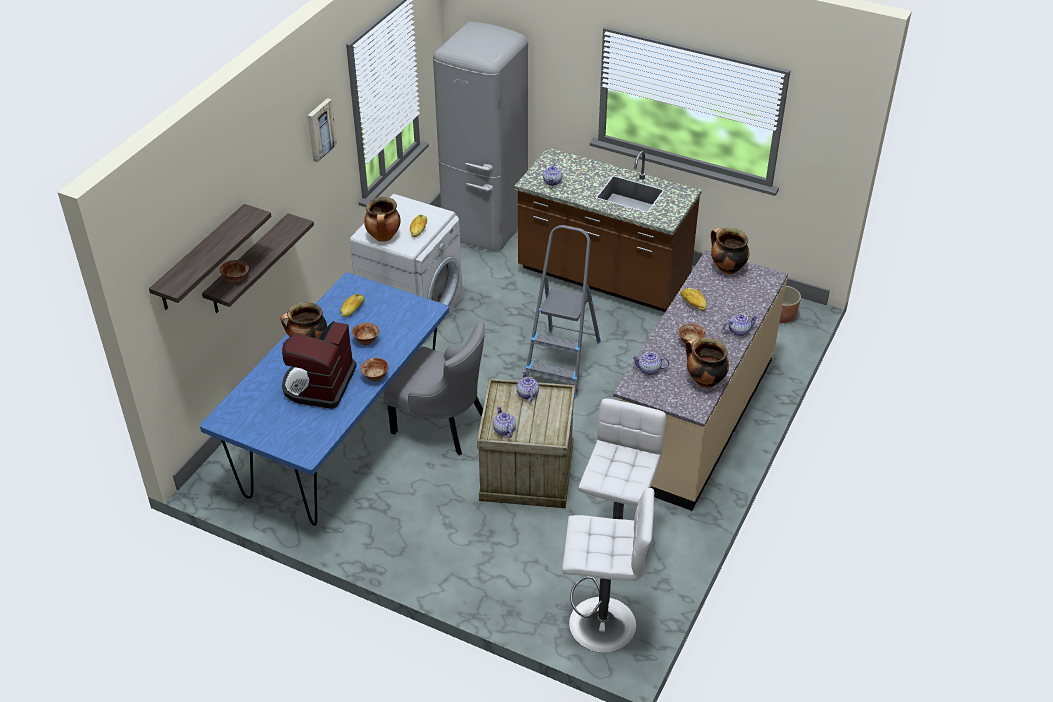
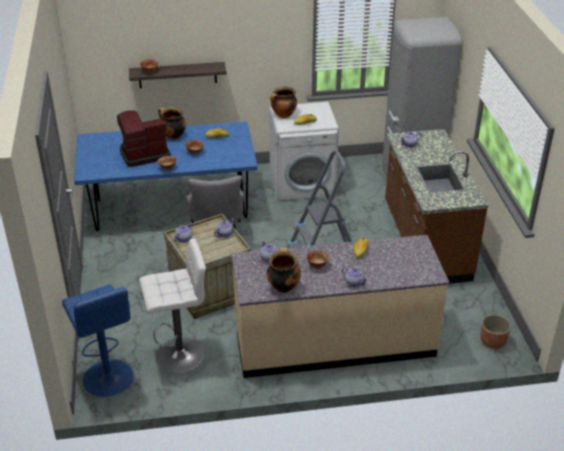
camera: 55 degrees right, 5 degrees down
(201, 258) = (132, 46): shelf -> none
(320, 129) = (270, 22): picture -> none
(603, 625) = (108, 378): white stool -> blue stool
(726, 268) = (418, 251): cooking pot -> none

